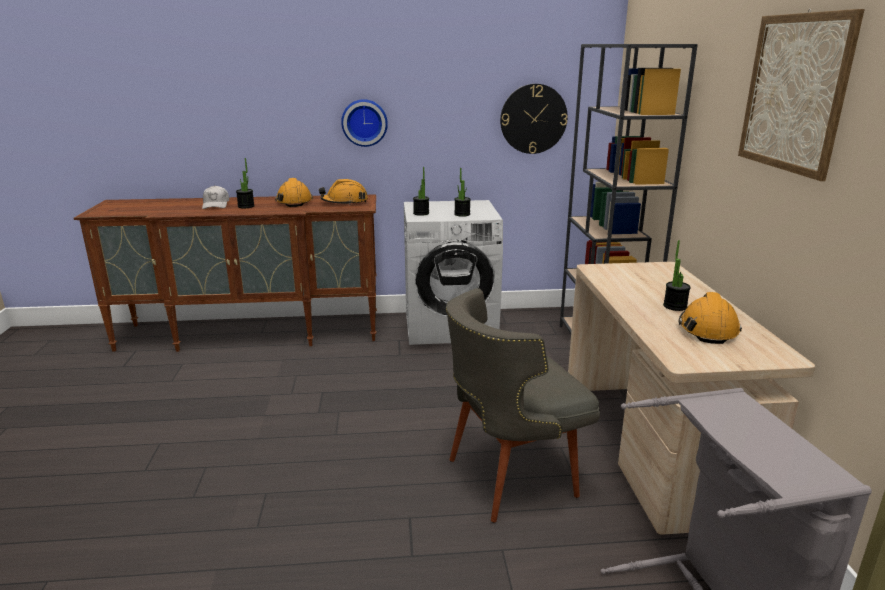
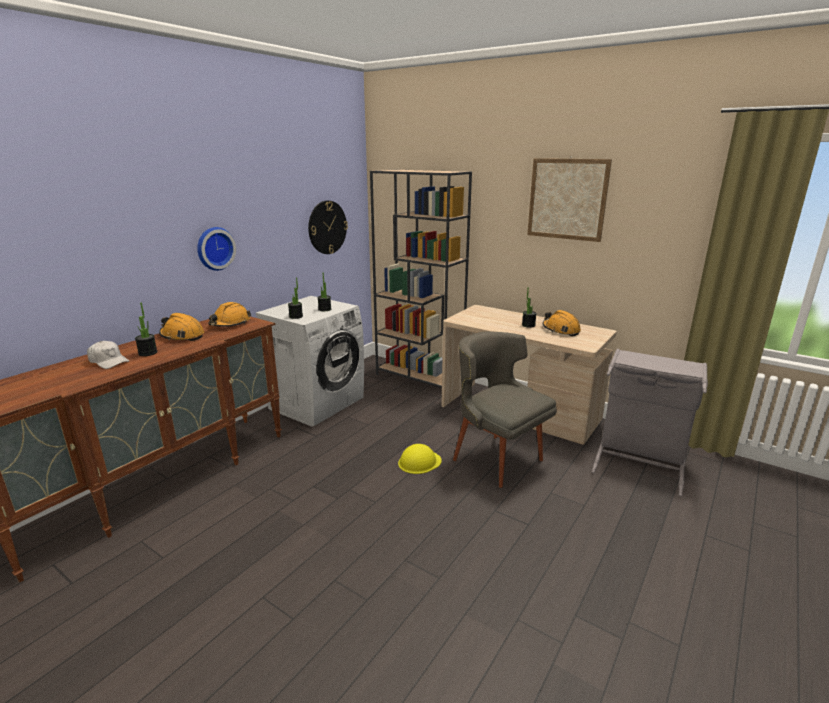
camera: 50 degrees left, 0 degrees up
(435, 427) = (419, 462): none -> yellow hard hat
(512, 478) = (498, 461): grey chair -> grey chair turned 120 degrees clockwise

